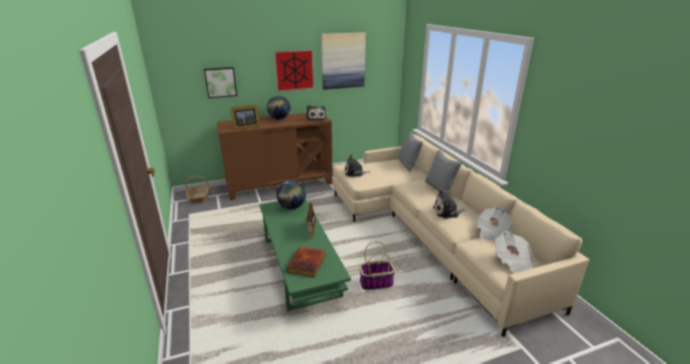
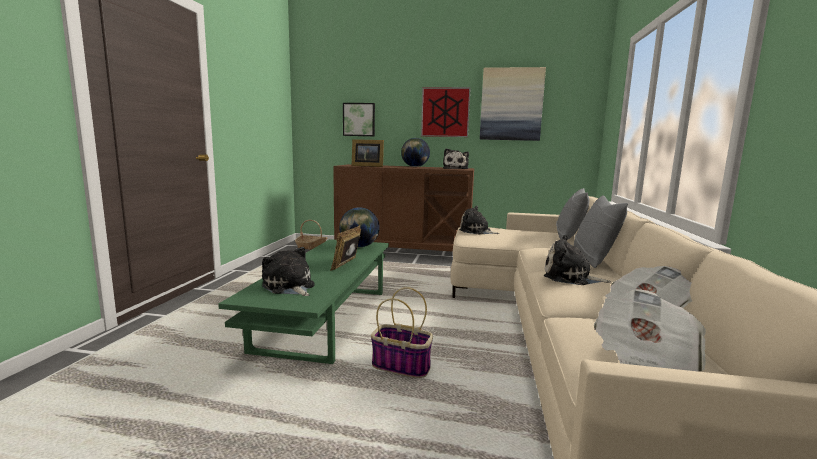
camera: 30 degrees right, 15 degrees down
(307, 263) = (289, 287): book -> plush toy

